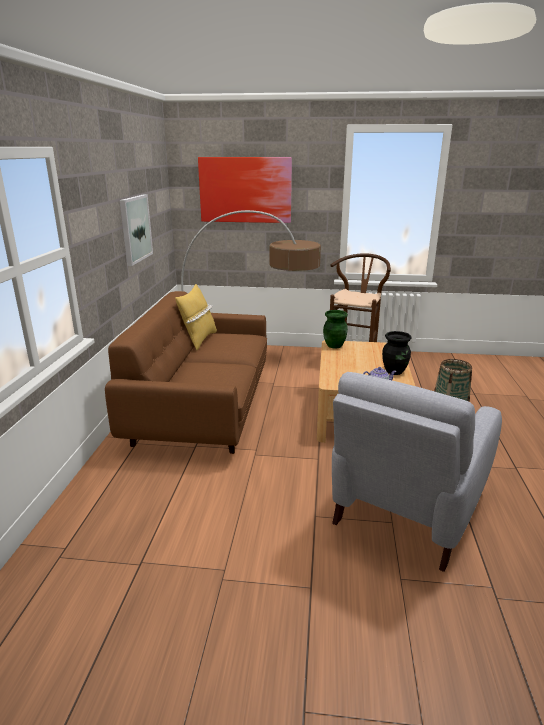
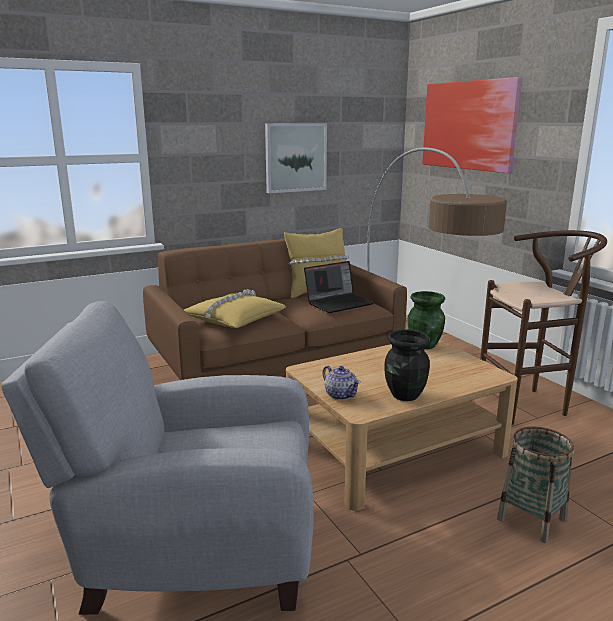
camera: 55 degrees right, 5 degrees down
(213, 378) = (233, 319): none -> yellow pillow
(236, 341) = (339, 303): none -> laptop

